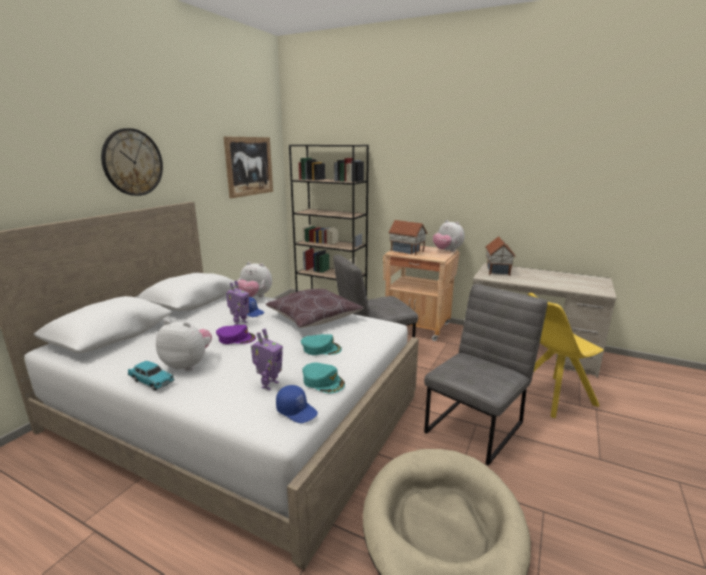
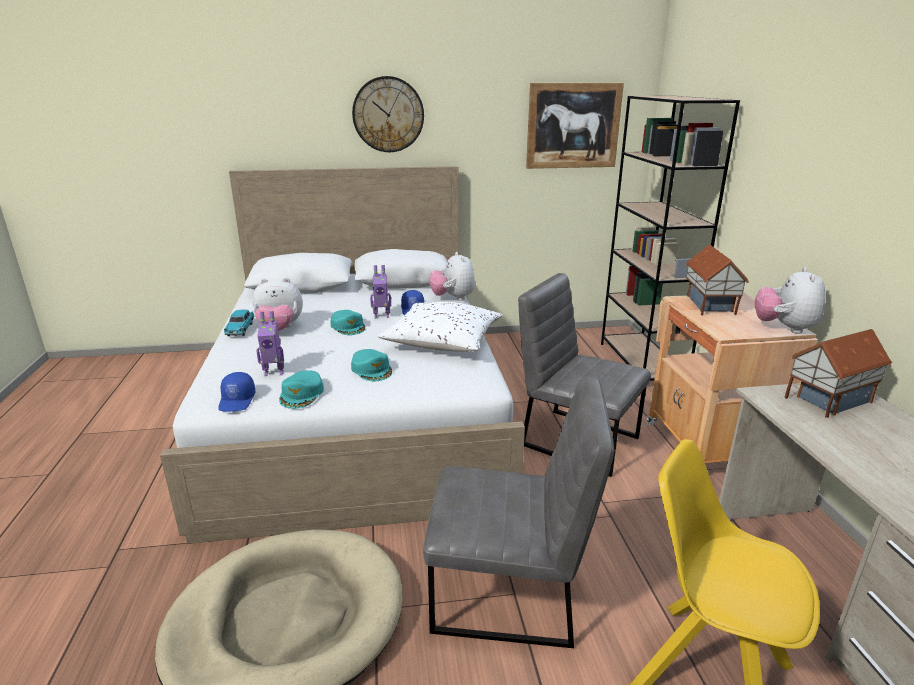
camera: 55 degrees right, 5 degrees up
(188, 364) = (279, 329): plush toy -> plush toy turned 105 degrees clockwise
(236, 338) = (348, 326): purple cap -> turquoise cap
(314, 318) = (443, 341): brown pillow -> white pillow

